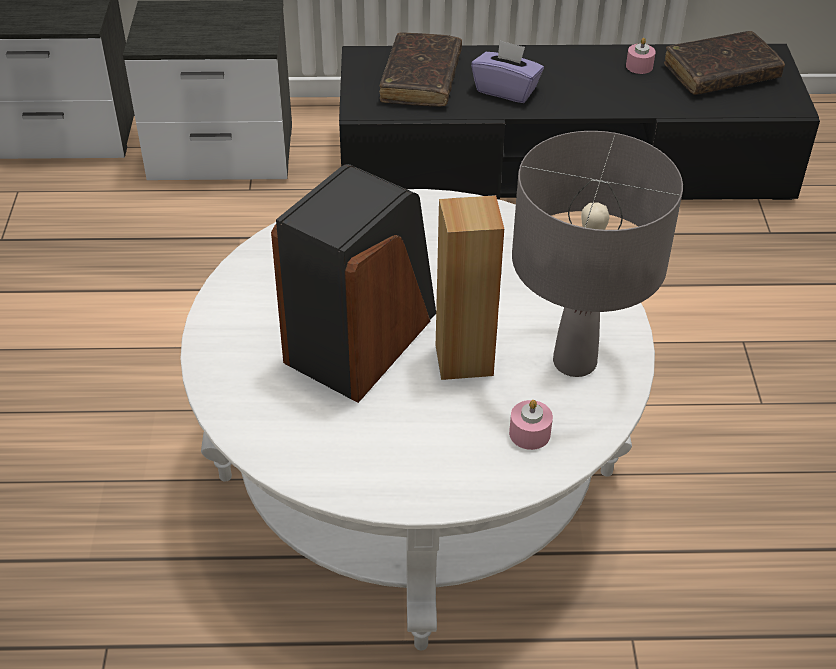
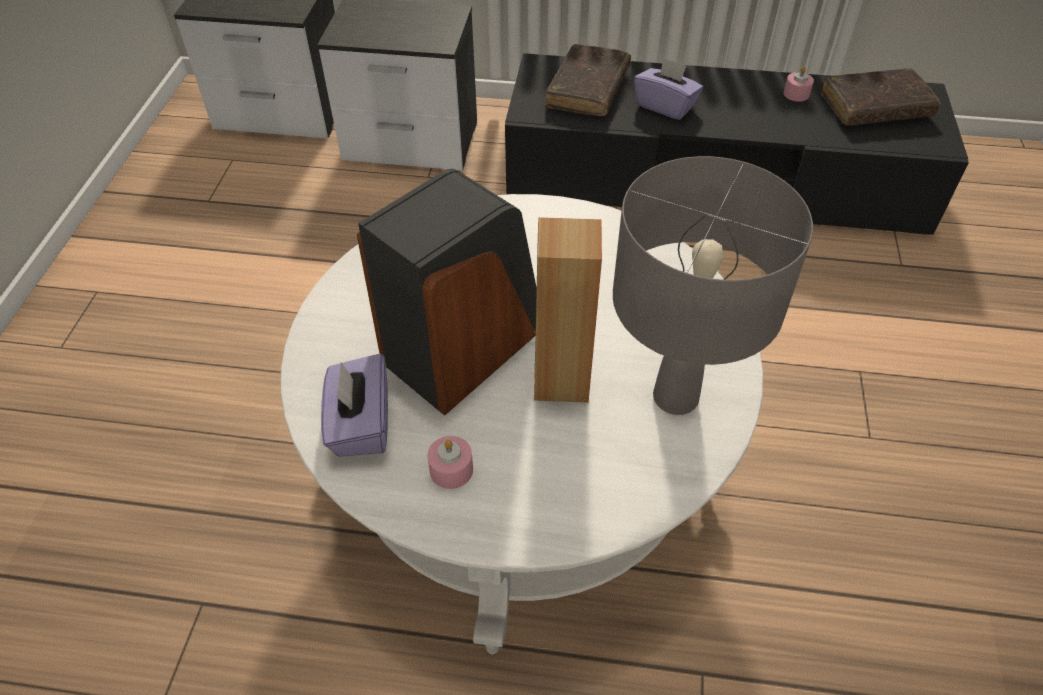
camera: 10 degrees right, 5 degrees up
(278, 420) = (360, 424): none -> purple tissue box
(529, 433) = (613, 473): pink candle -> pink candle (451, 470)

